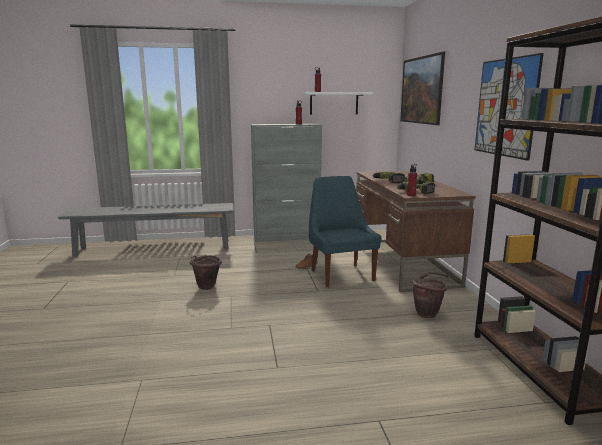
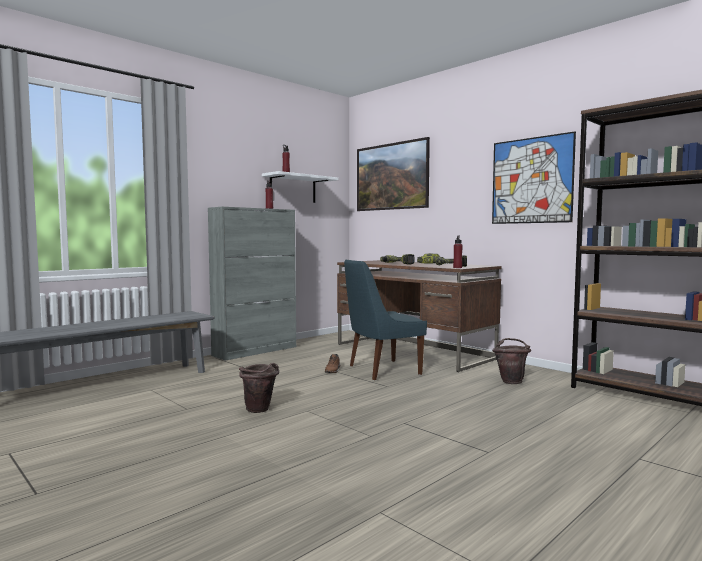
camera: 35 degrees left, 10 degrees down
(341, 275) = (381, 370): blue chair -> blue chair turned 60 degrees counterclockwise

